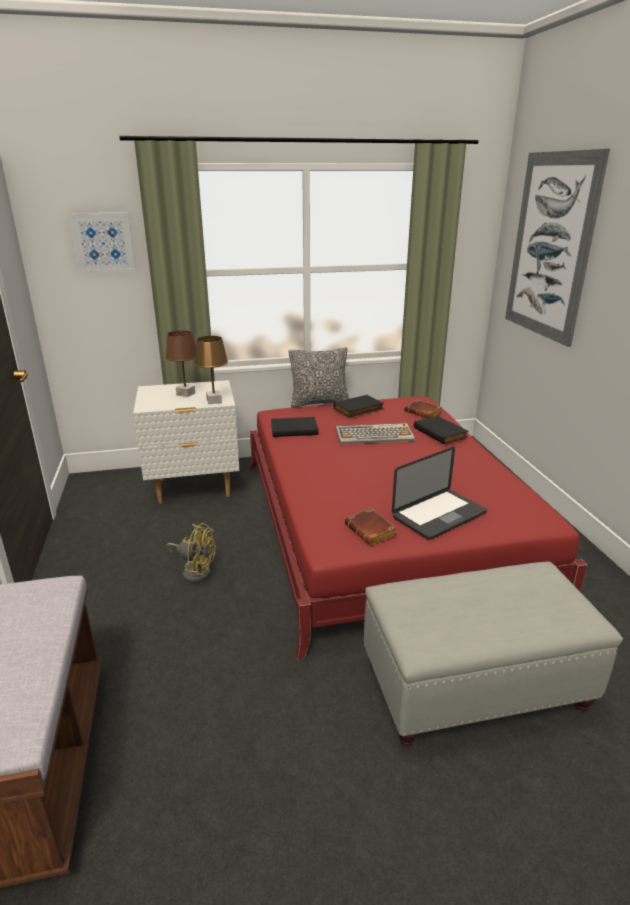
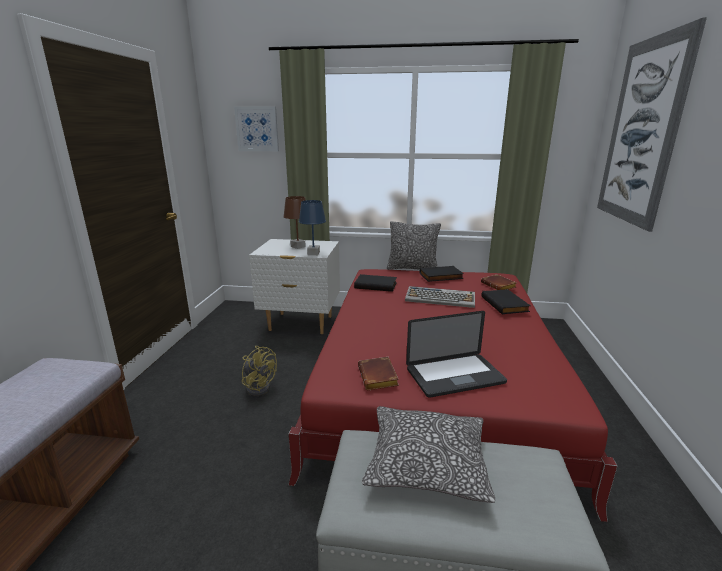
camera: 20 degrees right, 5 degrees down
(214, 401) = (313, 253): brown table lamp -> blue table lamp
(459, 596) = (426, 463): none -> pillow

